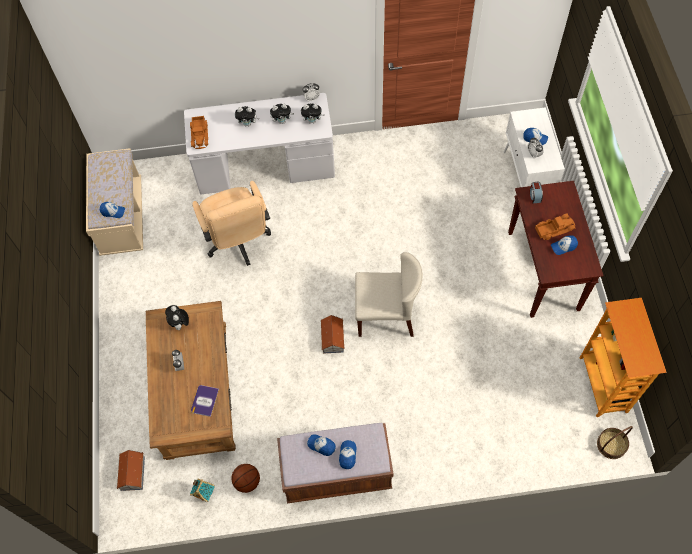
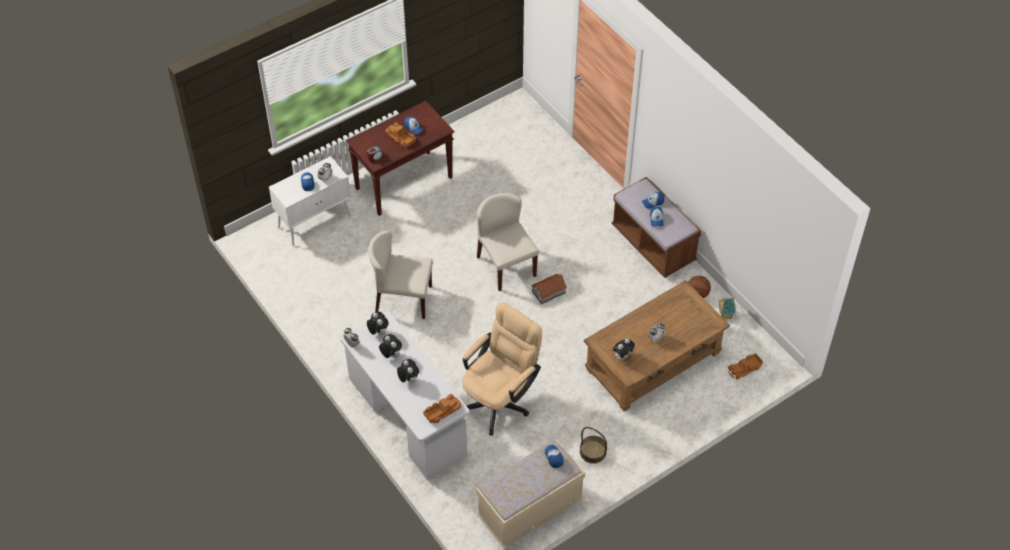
camera: 120 degrees left, 10 degrees down
(132, 473) = (745, 369): toy house -> toy truck
(205, 400) = (671, 308): book -> none
(393, 213) = (403, 299): none -> beige chair
(604, 384) = (482, 122): bookcase -> none
(611, 445) = (527, 106): basket -> basket (593, 452)

